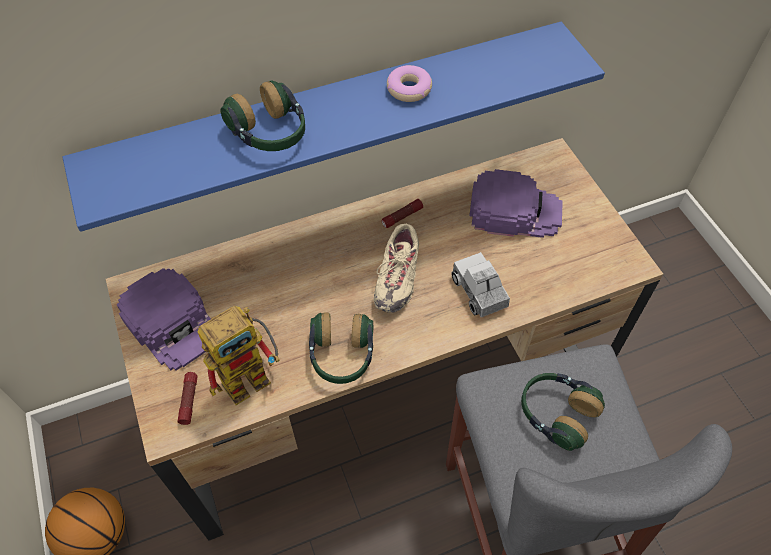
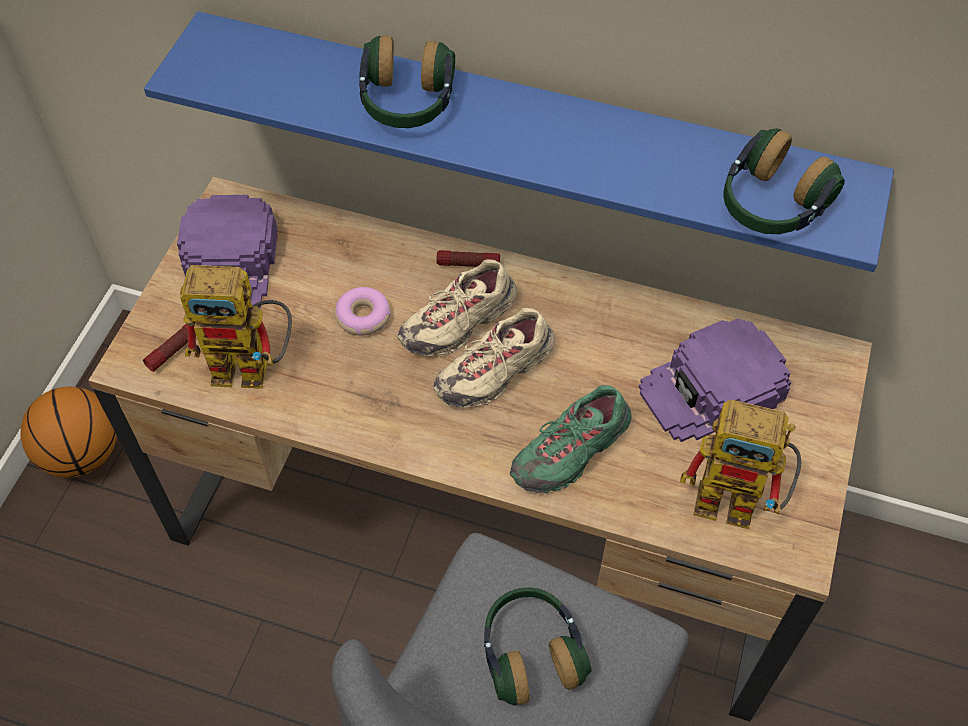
camera: 40 degrees right, 0 degrees up
(341, 356) = (355, 412): headphones -> headphones (771, 205)
(350, 264) = (459, 323): none -> beige shoe
(402, 217) = (568, 309): flashlight -> flashlight (468, 264)
(409, 89) = (606, 142): donut -> donut (363, 316)
(479, 292) = (571, 452): toy truck -> green shoe
(514, 210) = (712, 389): purple cap -> purple cap turned 105 degrees clockwise
(582, 257) = (740, 502): none -> toy robot

